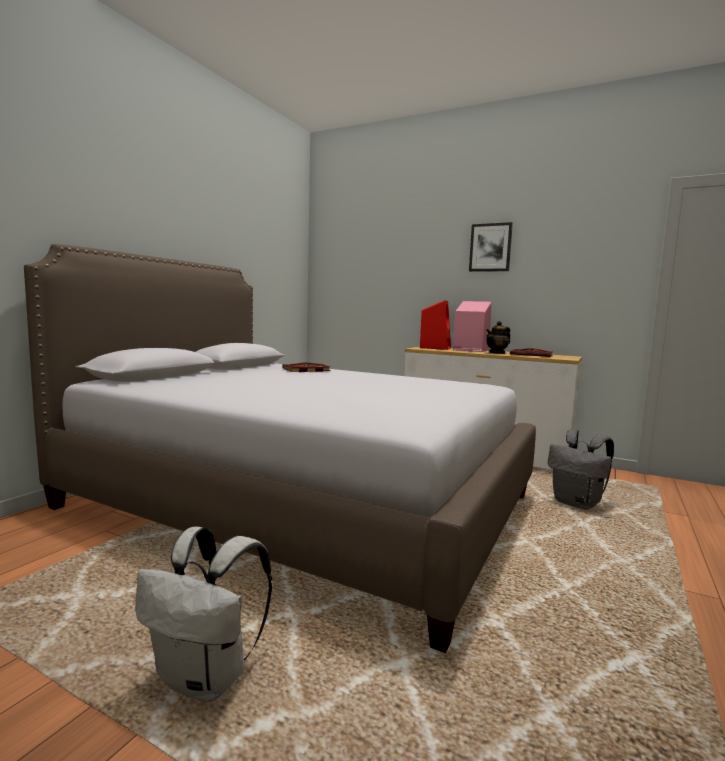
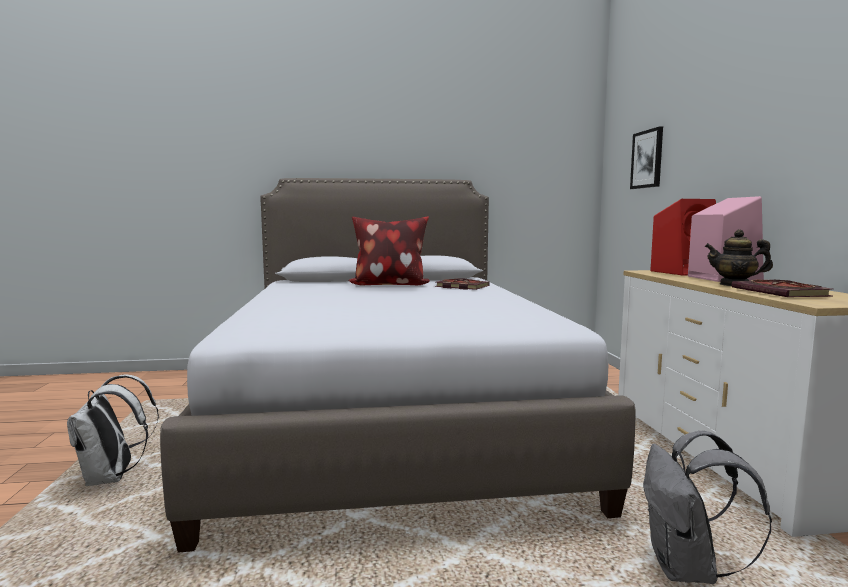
camera: 55 degrees right, 0 degrees up
(245, 374) = (389, 285): none -> pillow
(490, 247) = (780, 101): picture -> picture (647, 159)

